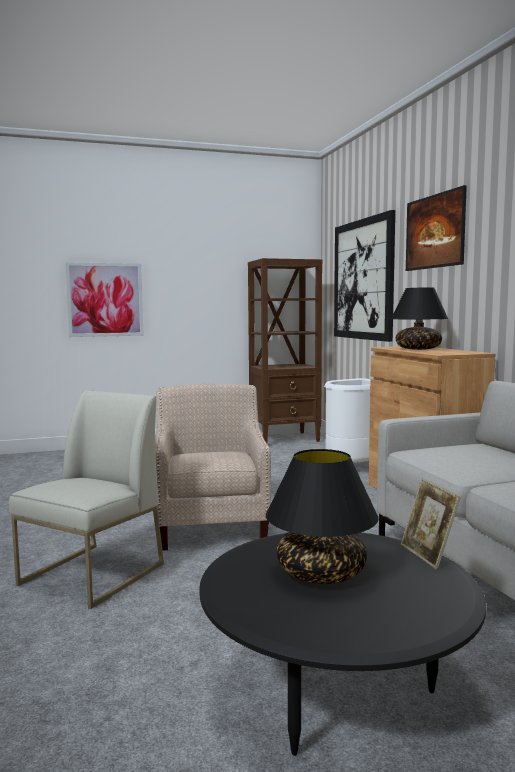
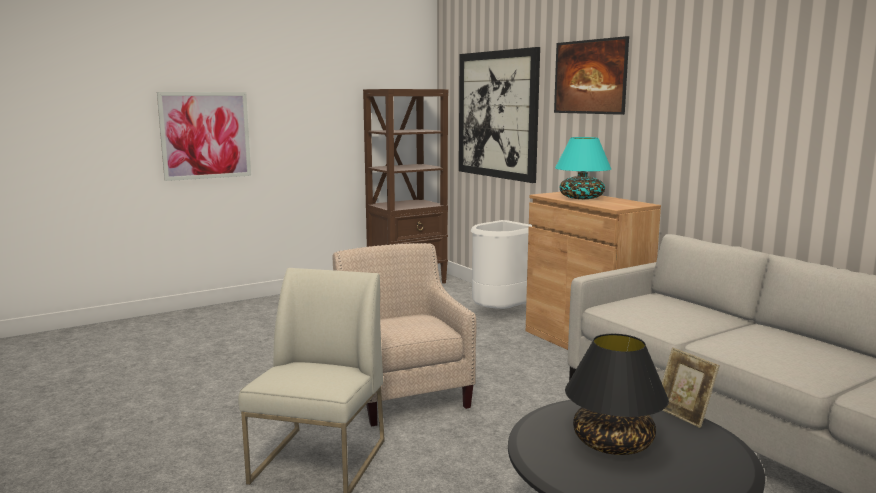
camera: 15 degrees left, 5 degrees up
(418, 349) = (581, 198): black table lamp -> turquoise table lamp

